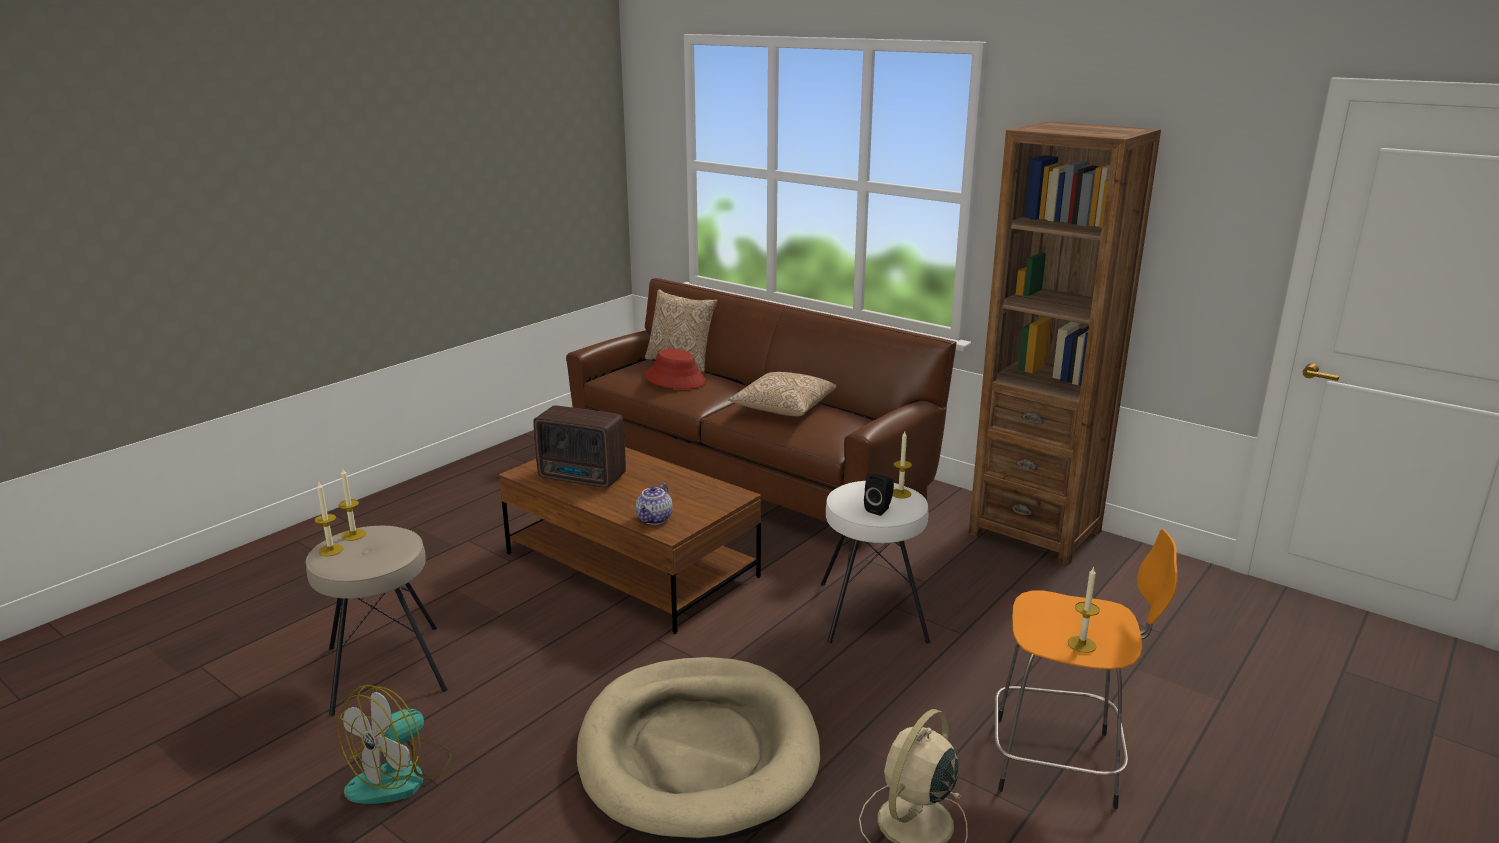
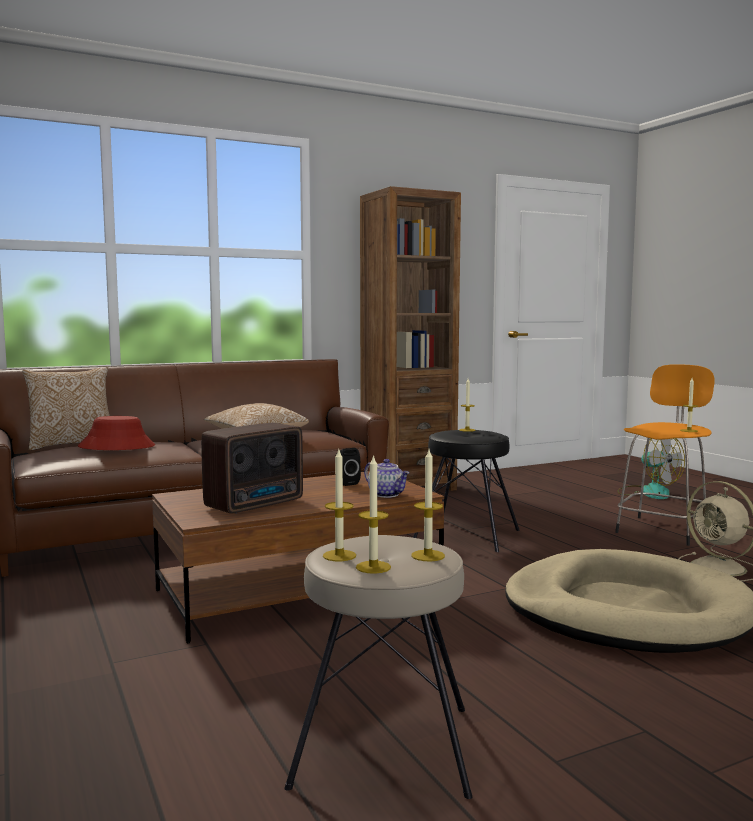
camera: 65 degrees left, 15 degrees down
(360, 562) = (428, 555): none -> candle
(401, 775) = (623, 752): fan -> fan (648, 492)
(871, 612) = (466, 535): white stool -> black stool
(879, 509) = (487, 434): black speaker -> black speaker (346, 483)

